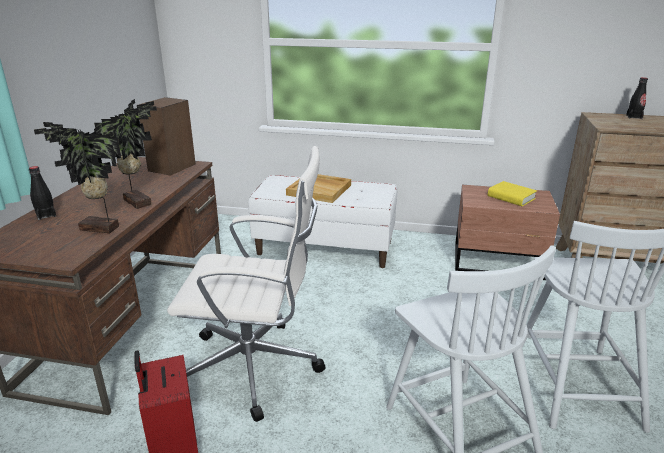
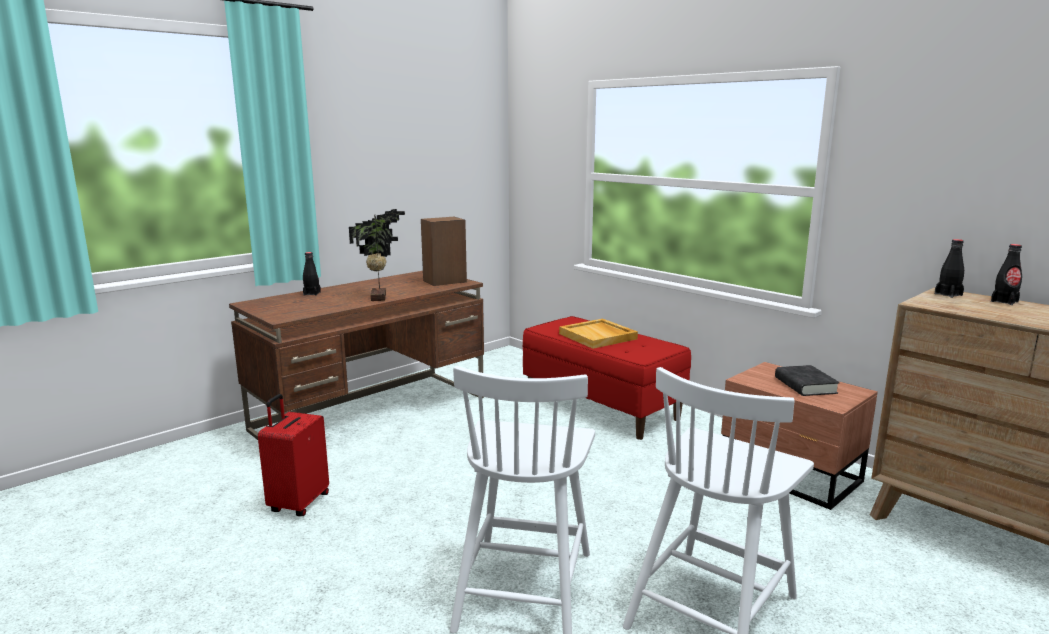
camera: 35 degrees right, 10 degrees down
(99, 229) = (326, 307): potted plant -> none
(255, 367) = (419, 474): white office chair -> none
(325, 248) = (601, 406): white bench -> red bench
(511, 197) = (805, 385): yellow book -> black book
(601, 116) = (948, 294): none -> black bottle

